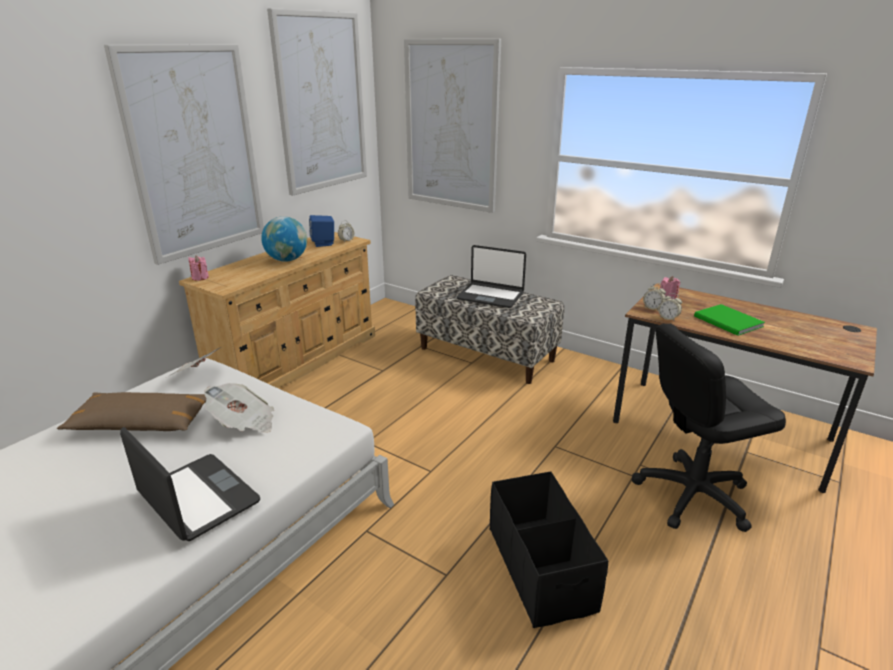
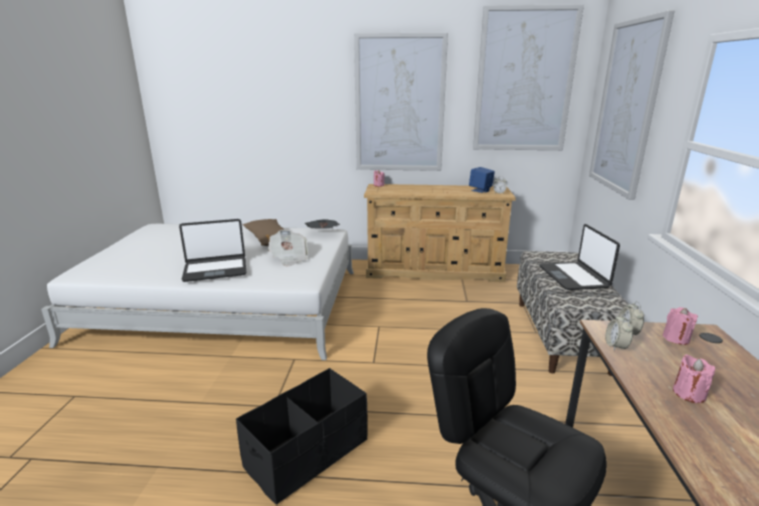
camera: 60 degrees right, 5 degrees down
(197, 498) = (215, 270): laptop -> laptop turned 60 degrees clockwise
(287, 260) = (436, 191): globe -> none
(728, 322) = (689, 393): green book -> pink candle

